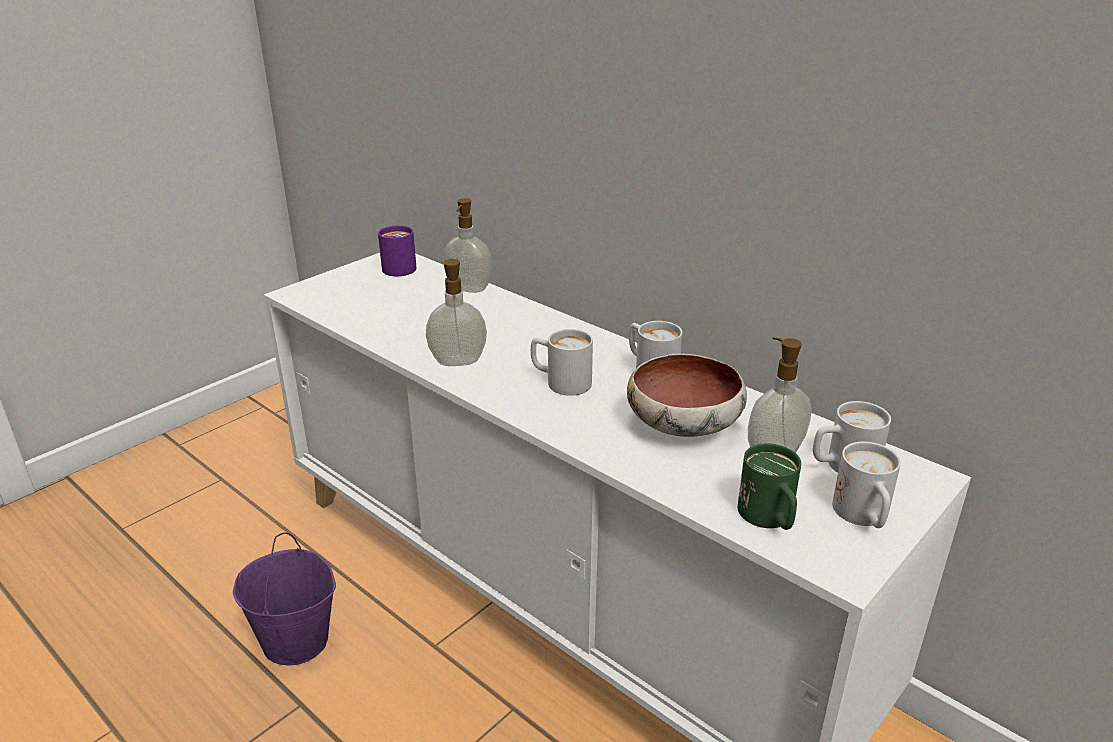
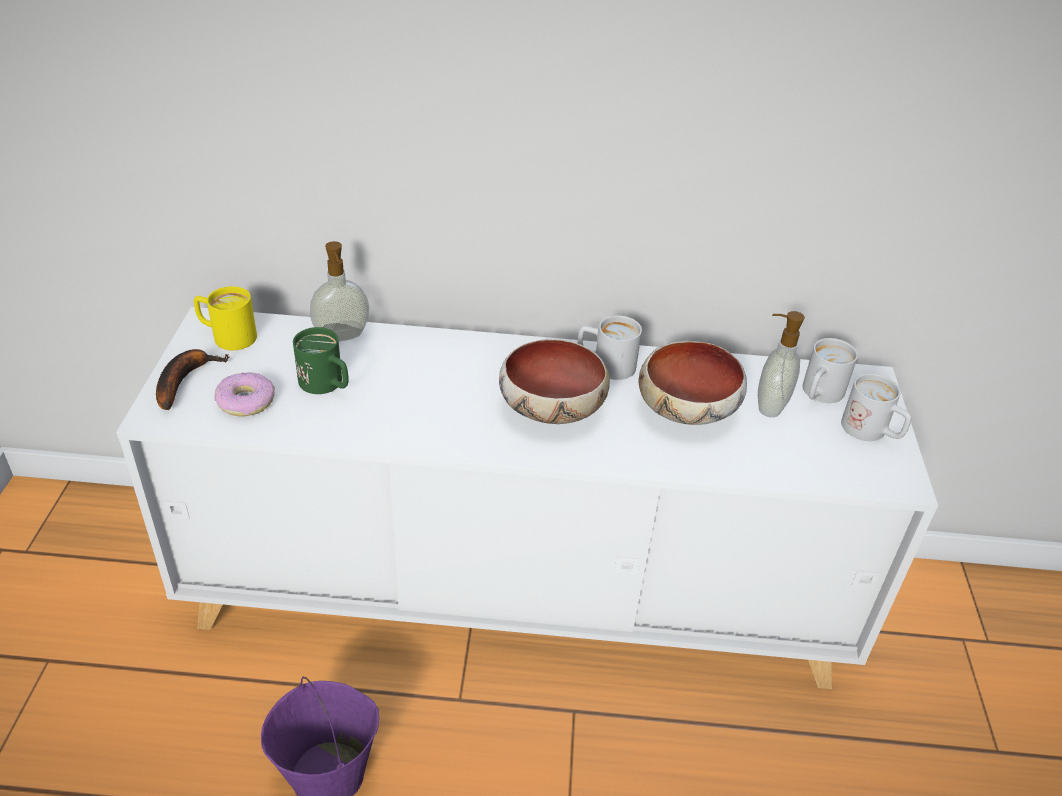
camera: 40 degrees left, 10 degrees up
(336, 281) = (184, 380): none -> banana
(355, 304) = (246, 402): none -> donut
(395, 267) = (227, 336): purple mug -> yellow mug
(458, 361) = (436, 425): soap dispenser -> none
(560, 382) = (550, 408): white mug -> bowl
(770, 519) = (824, 464): green mug -> green mug (327, 385)

